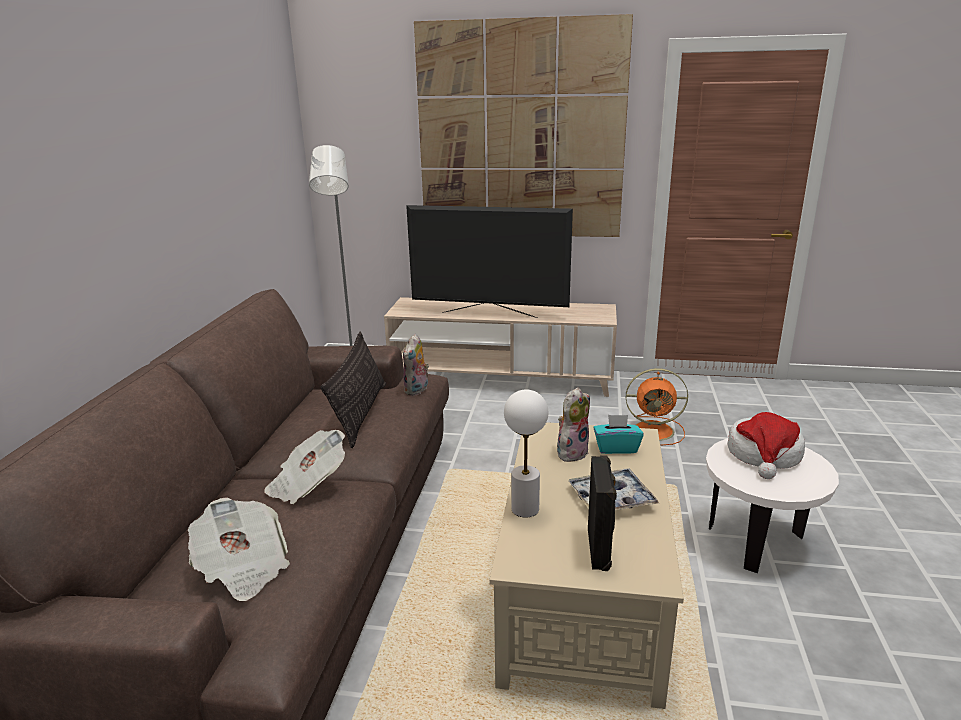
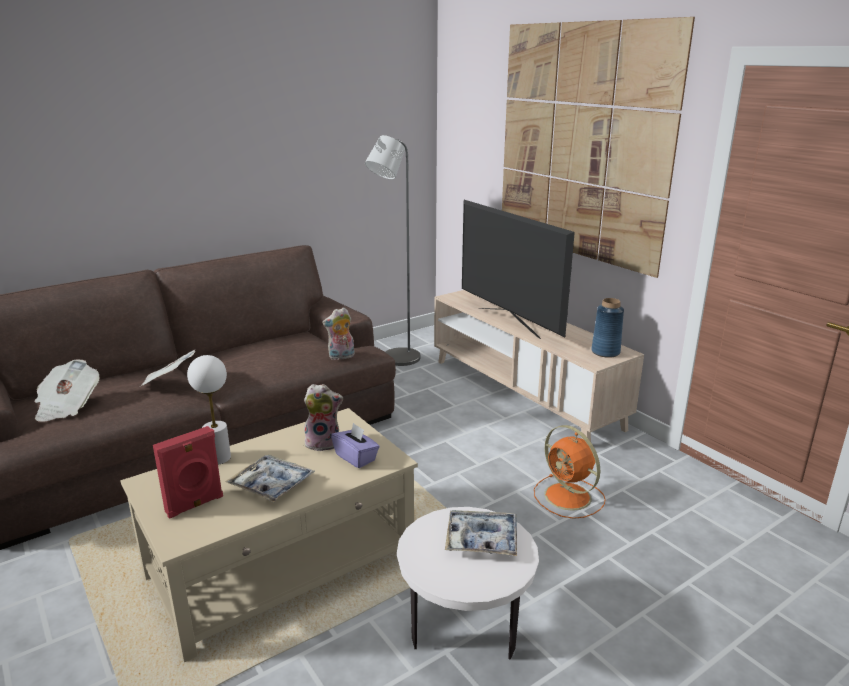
camera: 45 degrees right, 0 degrees up
(360, 413) = (278, 356): pillow -> none
(593, 311) = (605, 352): none -> blue vase
(600, 549) = (195, 505): black speaker -> red speaker
(616, 448) = (356, 457): turquoise tissue box -> purple tissue box
(764, 455) = (482, 539): hat -> tray

